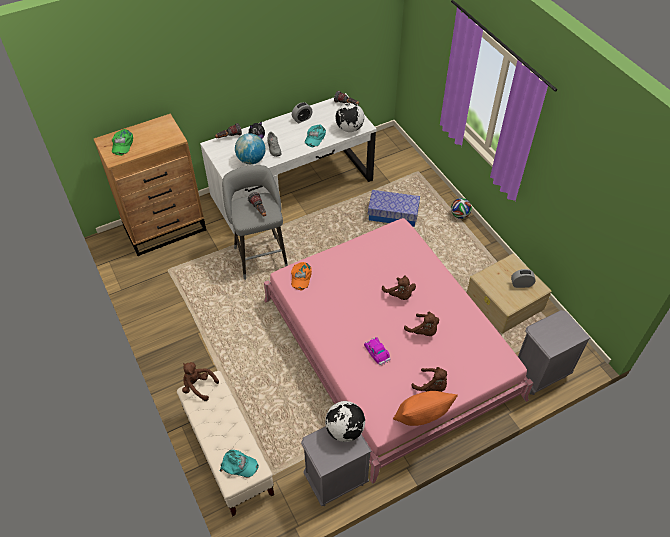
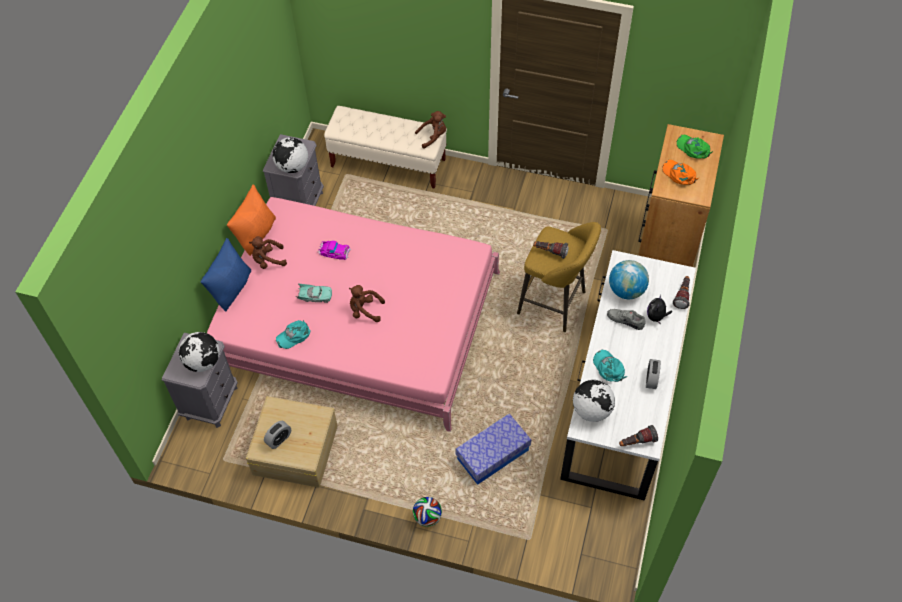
camera: 135 degrees right, 5 degrees up
(239, 465) = (349, 121): turquoise cap -> turquoise cap (294, 335)
(260, 255) = (555, 304): grey stool -> yellow stool
(300, 277) = (461, 259): orange cap -> orange cap (679, 174)
(423, 331) = (315, 296): brown plush toy -> turquoise toy car
(478, 389) = (231, 288): none -> blue pillow
(551, 325) = (203, 362): none -> globe

